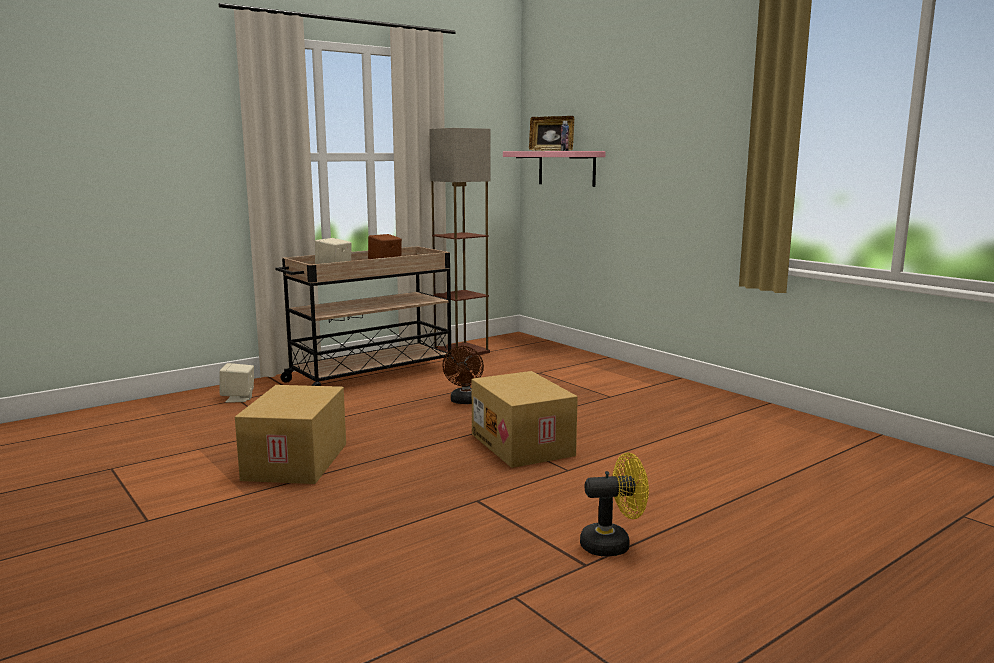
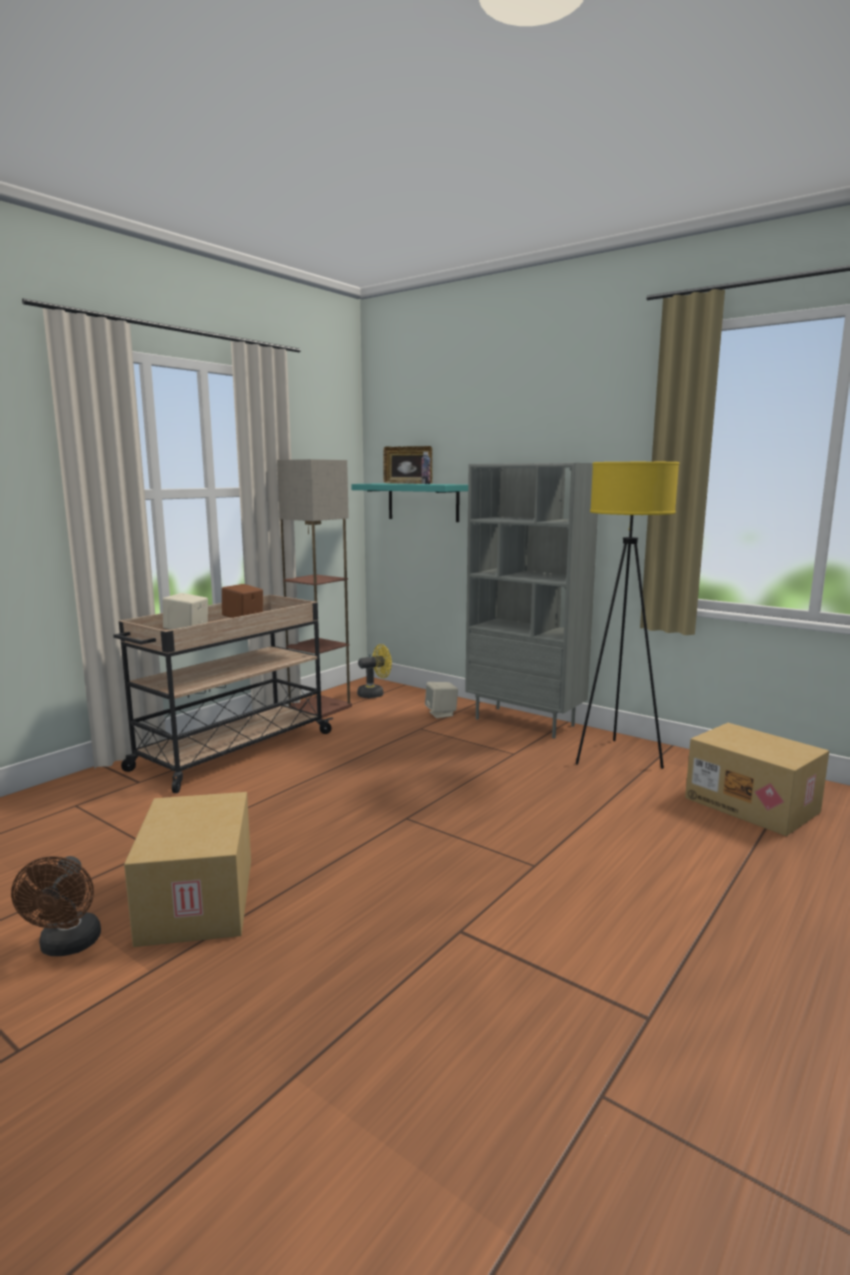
camera: 15 degrees left, 0 degrees up
(238, 398) = (75, 804): beige speaker -> beige speaker (441, 714)
(465, 402) = (362, 778): brown fan -> brown fan (68, 946)
(524, 445) = (464, 834): cardboard box -> cardboard box (753, 805)
(566, 168) = (423, 502): pink shelf -> turquoise shelf
(613, 544) = (656, 977): yellow fan -> yellow fan (375, 694)
(640, 375) = (525, 722): none -> grey bookcase
(705, 407) = (616, 757): none -> yellow floor lamp

